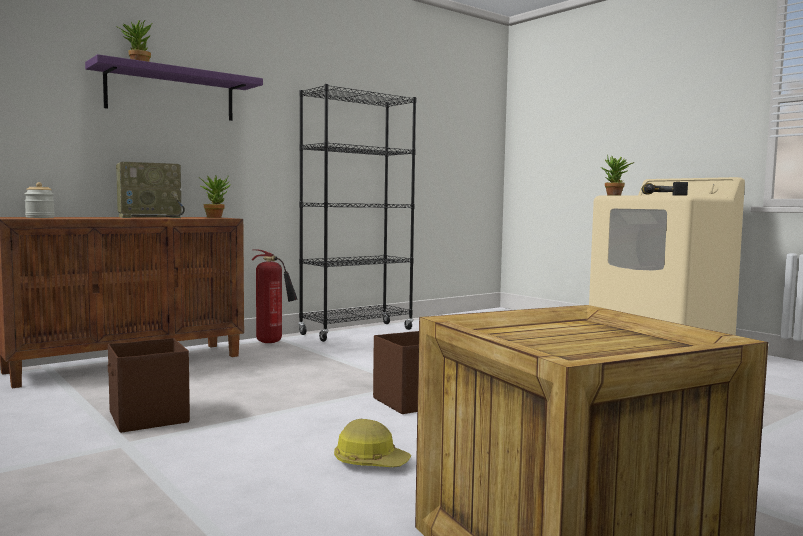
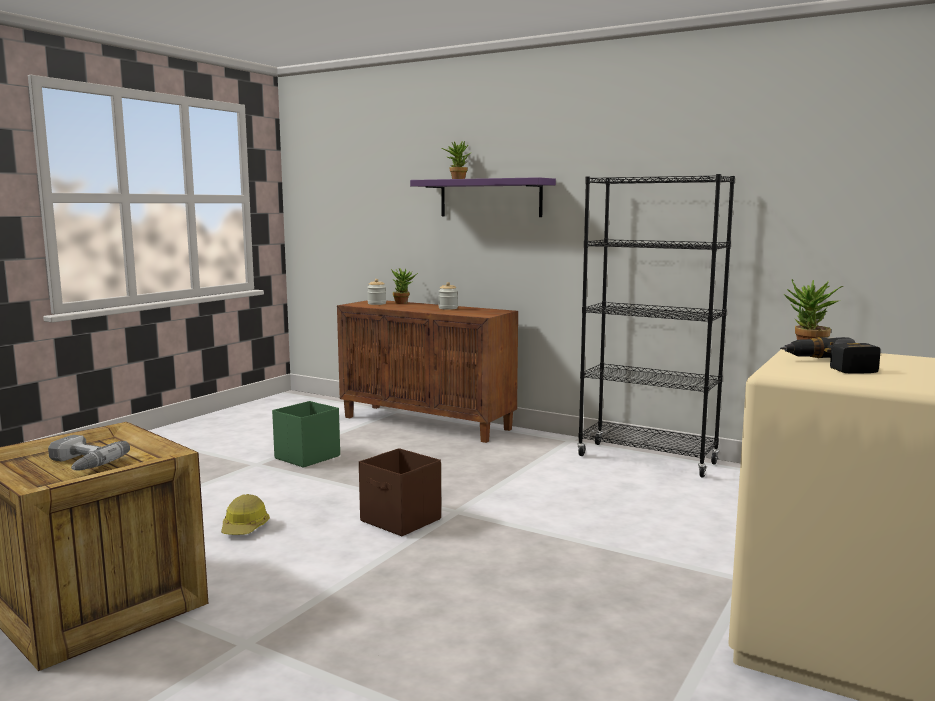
camera: 70 degrees right, 5 degrees up
(148, 418) = (306, 457): brown storage box -> green storage box
(150, 217) = (448, 308): radio -> jar
(216, 217) = (492, 313): potted plant -> potted plant (404, 303)
(272, 342) = (549, 442): fire extinguisher -> none
(595, 338) = (80, 463): none -> power drill

